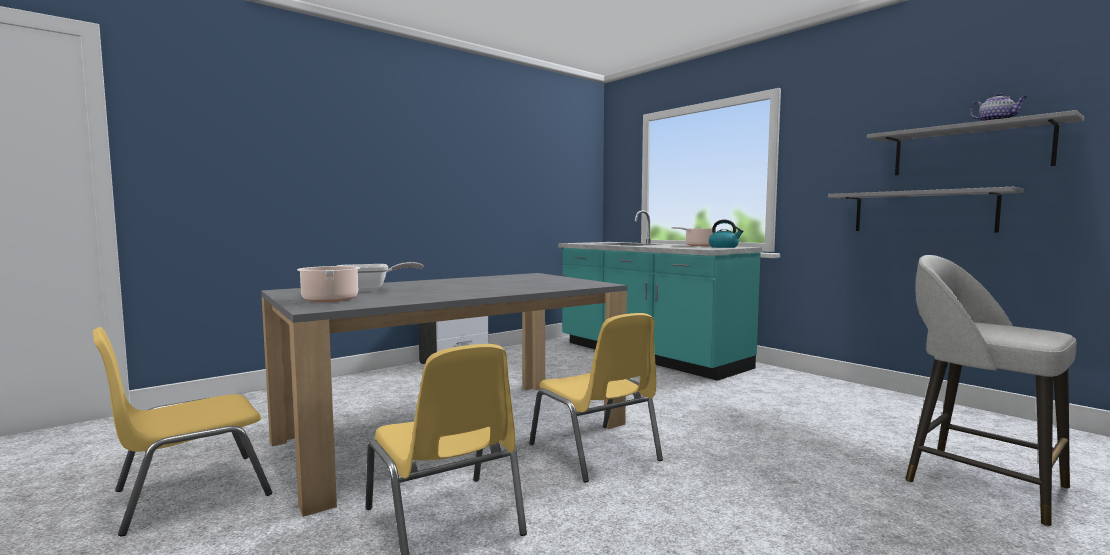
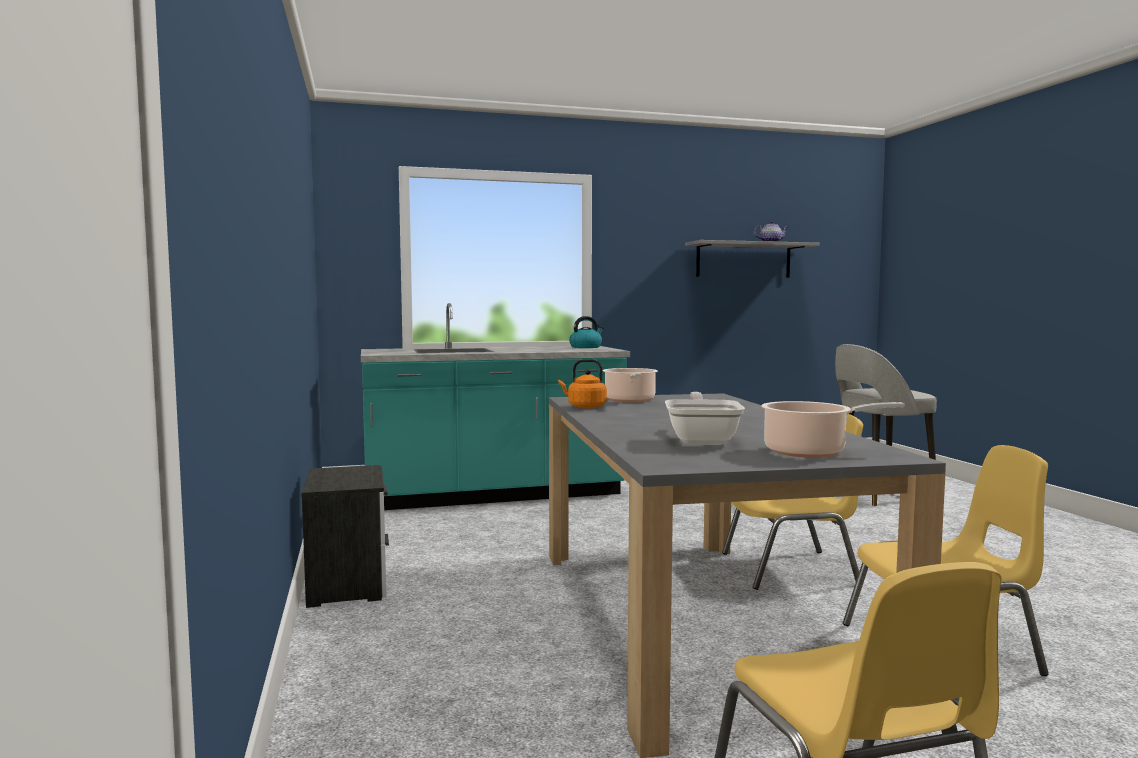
camera: 65 degrees left, 0 degrees up
(495, 277) = (584, 407): none -> orange kettle
(698, 245) = (542, 347): cooking pot -> cooking pot (630, 400)
(922, 212) = (716, 308): grey shelf -> none

